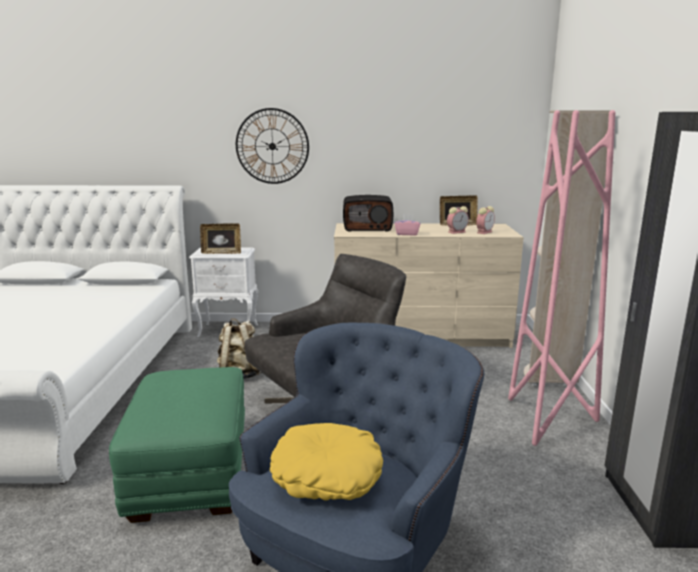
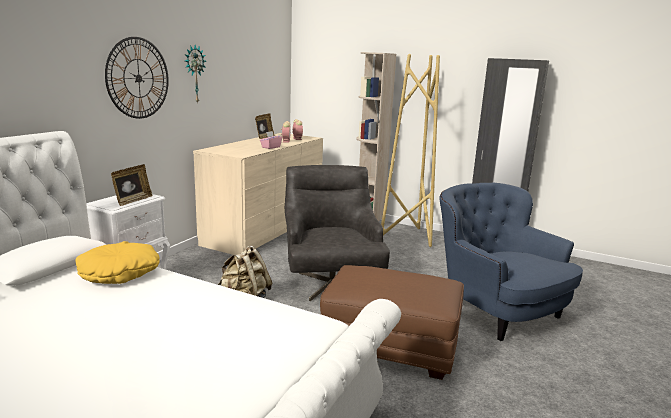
camera: 65 degrees left, 0 degrees up
(190, 472) = (390, 347): green ottoman -> brown ottoman
(328, 475) = (523, 261): yellow pillow -> yellow pillow (118, 273)
(347, 143) = (194, 74): none -> wall clock
(367, 228) = (230, 149): radio -> none
(546, 421) = (410, 237): pink clothes rack -> yellow clothes rack

